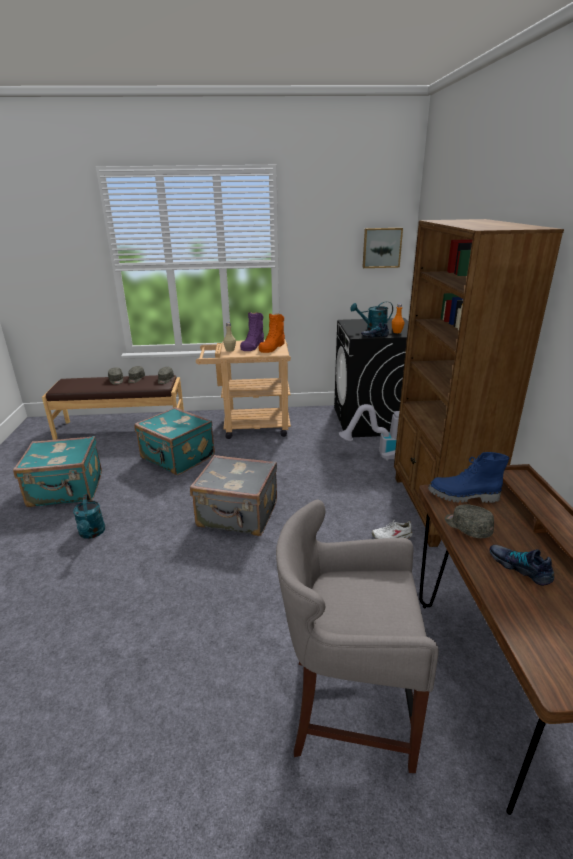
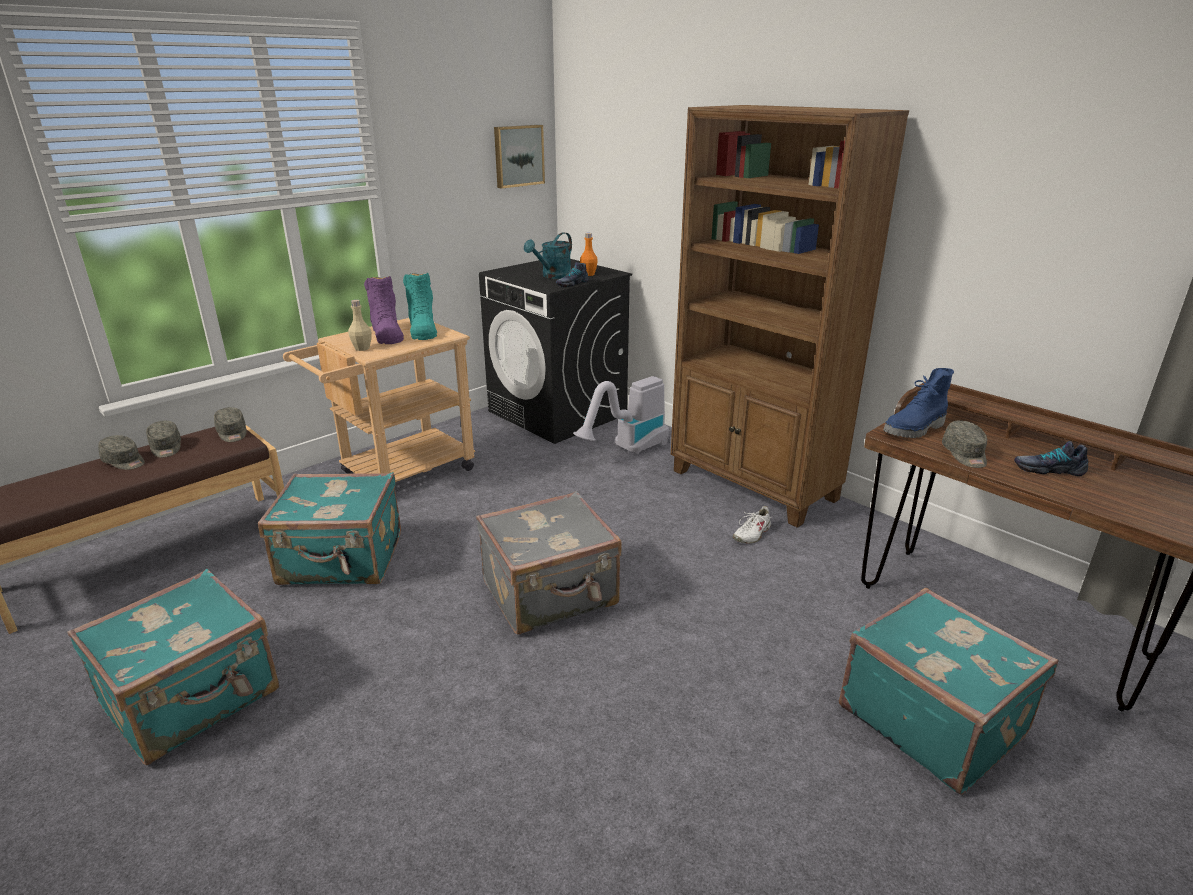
camera: 40 degrees left, 0 degrees up
(92, 533) = (355, 733): turquoise watering can -> none
(272, 347) = (422, 330): orange boot -> turquoise boot
(346, 707) = (932, 719): grey stool -> turquoise suitcase
(467, 527) = (964, 455): grey cap -> grey cap turned 105 degrees counterclockwise

